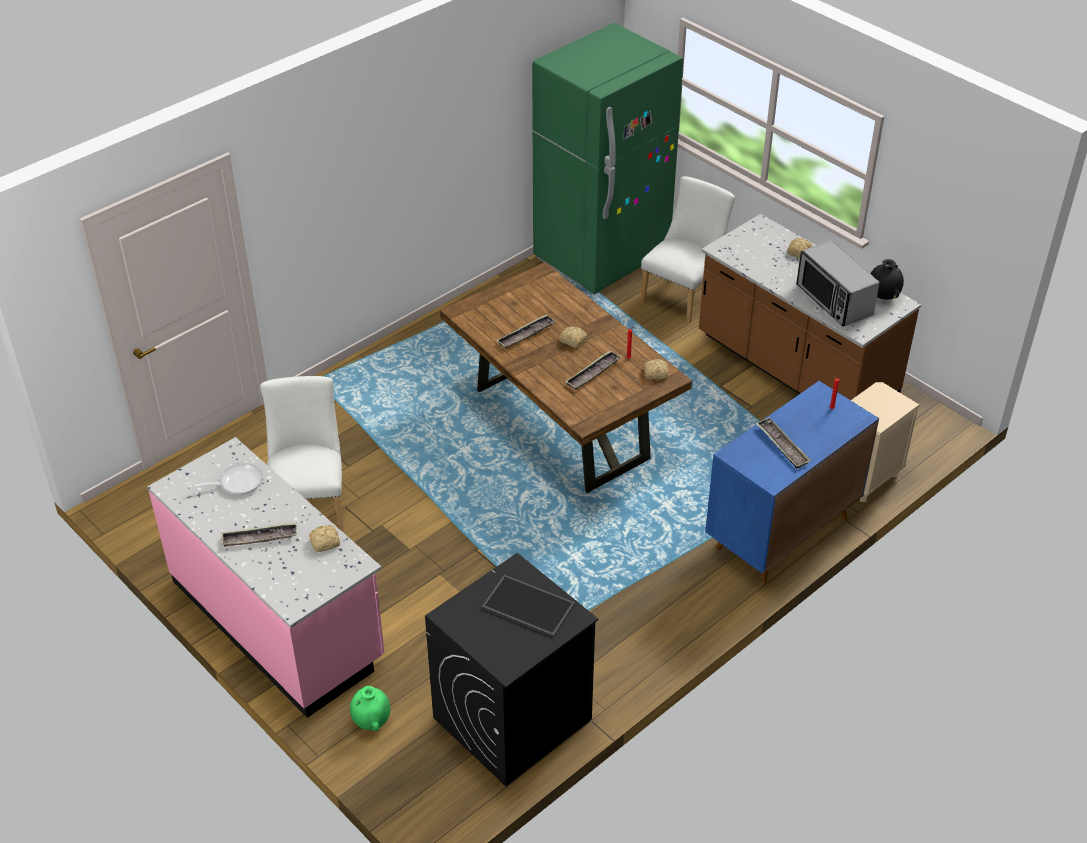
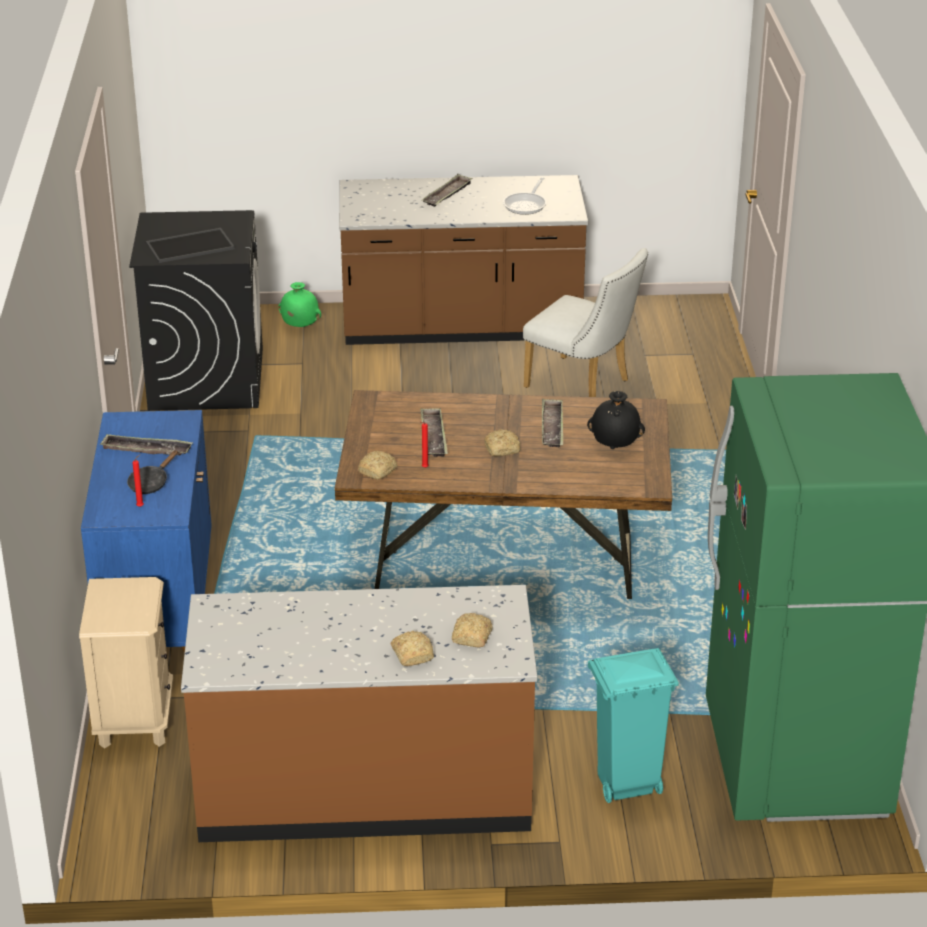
camera: 130 degrees right, 10 degrees down
(278, 620) = (461, 326): pink counter -> brown counter
(326, 542) = (400, 215): bread -> bread (471, 638)
(684, 295) = (626, 786): white chair -> turquoise trash can
(807, 420) = (150, 483): none -> black frying pan
(834, 300) = (288, 622): microwave -> none
(882, 296) = (238, 665): black vase -> black vase (615, 446)

